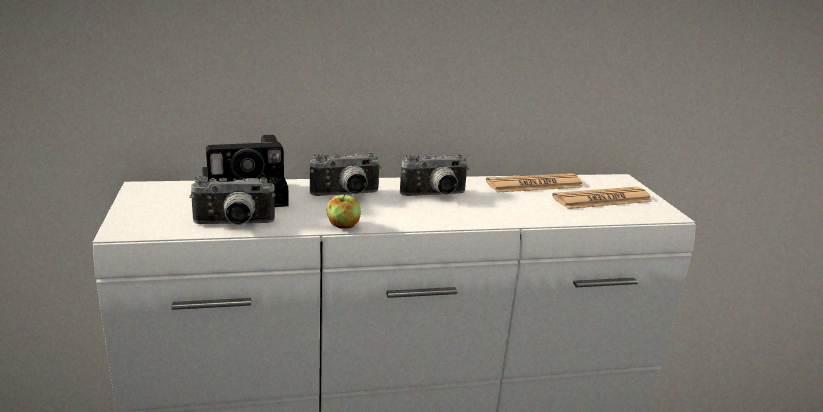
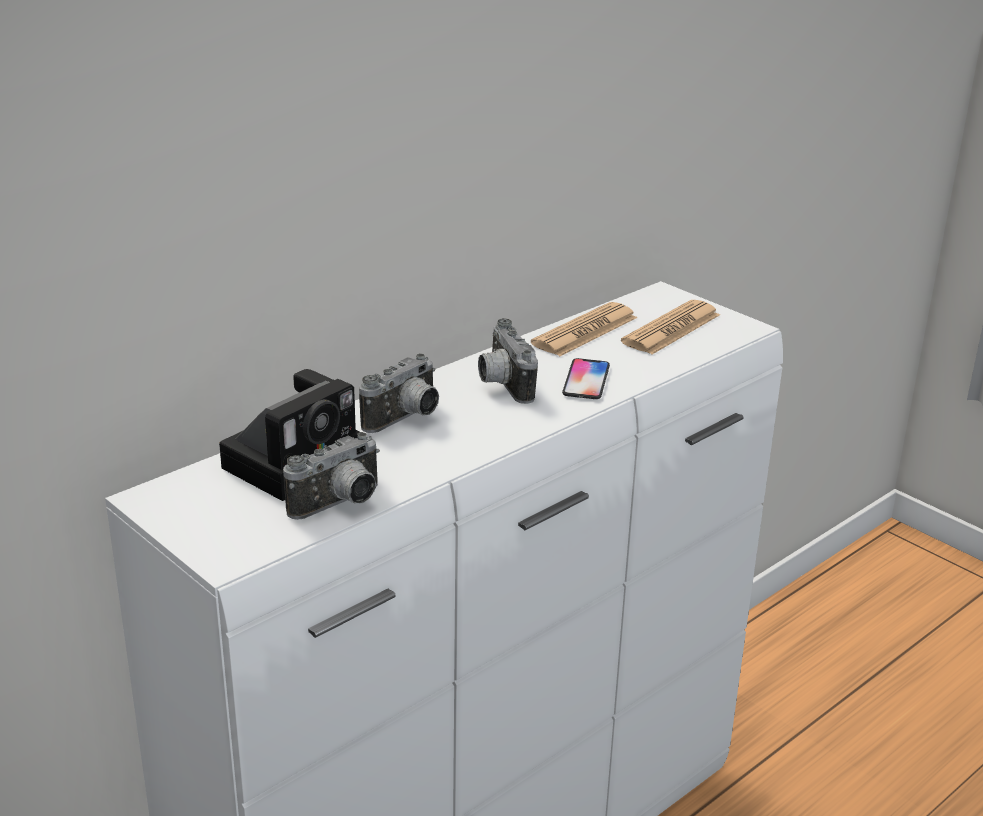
camera: 30 degrees left, 5 degrees up
(343, 225) = (457, 461): apple -> none
(435, 196) = (502, 384): camera -> camera turned 120 degrees clockwise
(497, 209) = (586, 380): none -> phone

